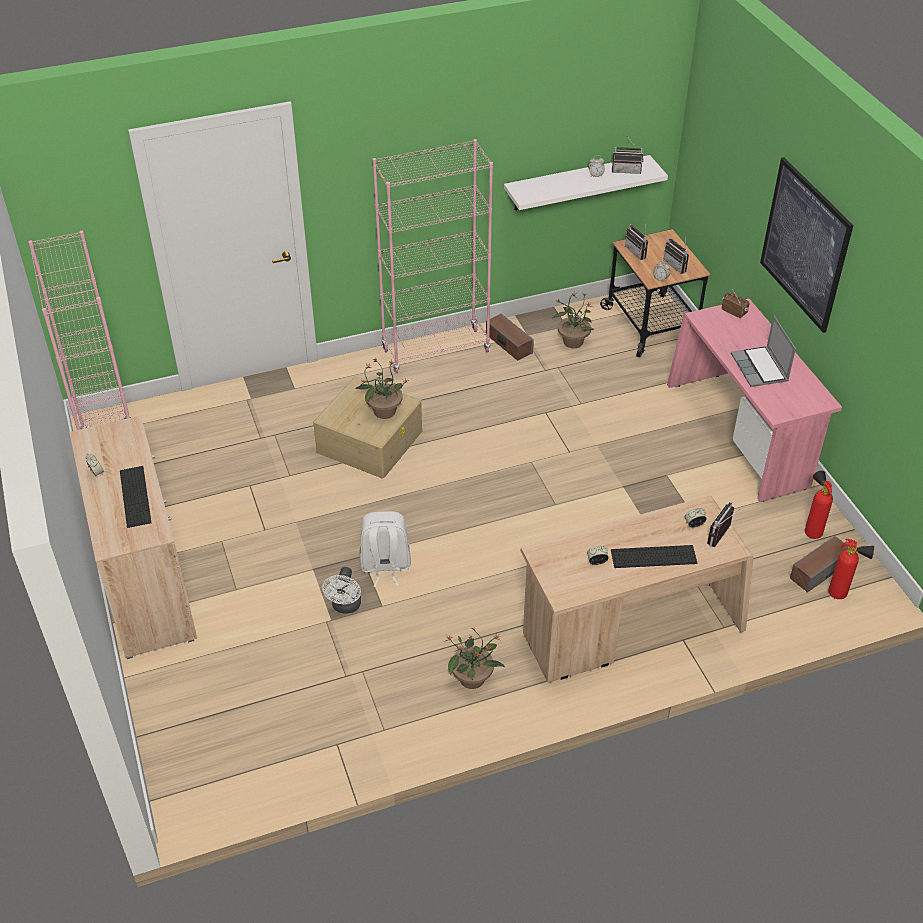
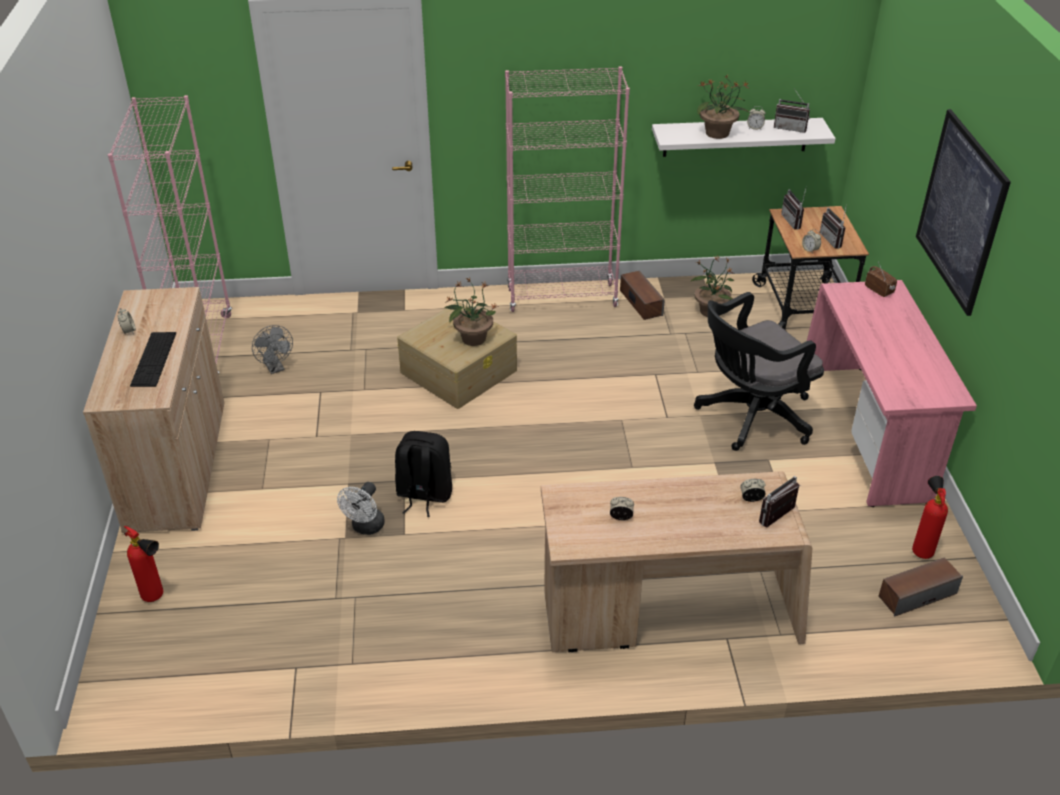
camera: 15 degrees right, 5 degrees down
(197, 469) = (275, 368): none -> grey fan
(385, 566) = (423, 495): white backpack -> black backpack
(473, 678) = (471, 630): potted plant -> potted plant (718, 133)
(639, 439) = (750, 417): none -> black office chair
(653, 557) = (690, 524): keyboard -> none
(760, 368) = (890, 350): laptop -> none
(841, 595) = (937, 627): fire extinguisher -> fire extinguisher (156, 598)

